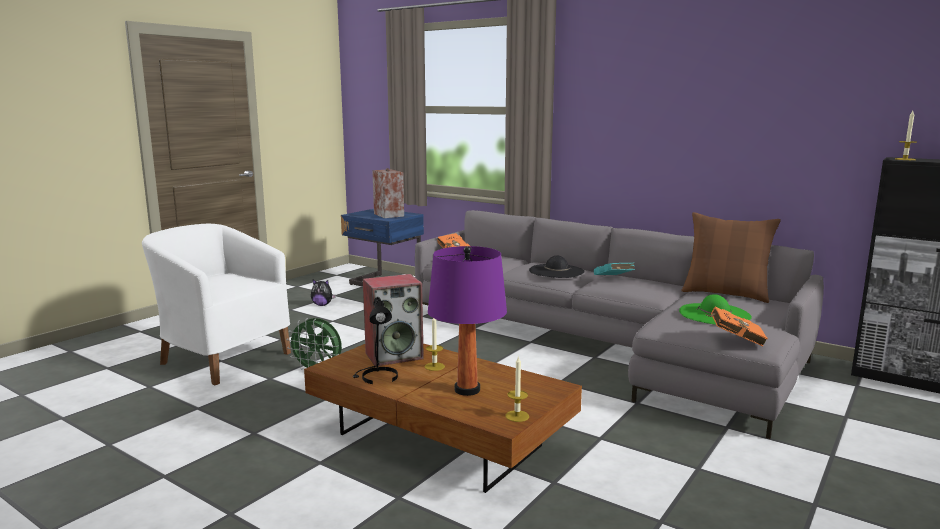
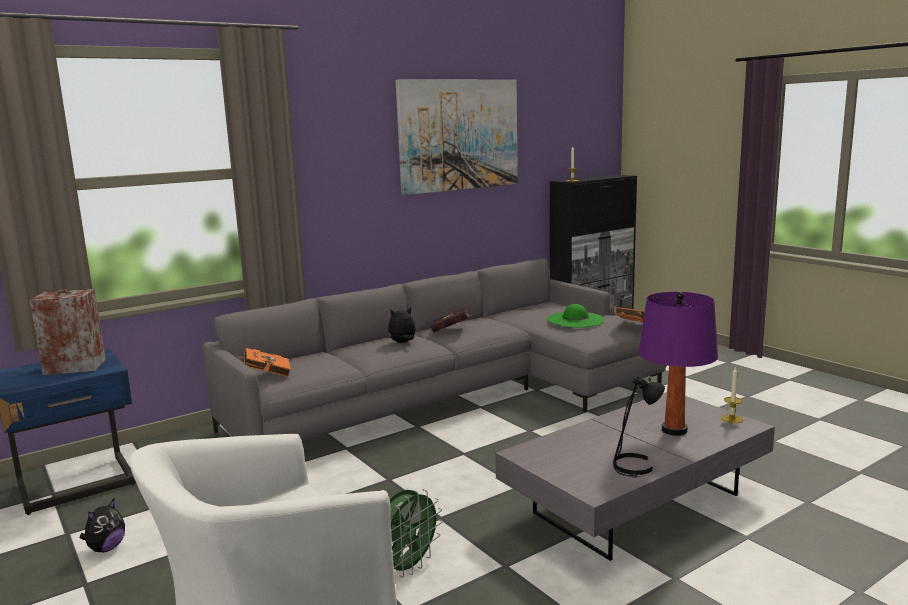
camera: 70 degrees left, 0 degrees up
(394, 355) = (571, 454): speaker -> none
(434, 366) = (611, 438): candle -> none
(440, 439) = (636, 503): brown coffee table -> grey coffee table
(556, 271) = (403, 343): black hat -> plush toy
(613, 280) = (452, 330): turquoise book -> red book
(725, 294) = (517, 310): brown pillow -> none
(740, 89) = (459, 135): none -> picture

